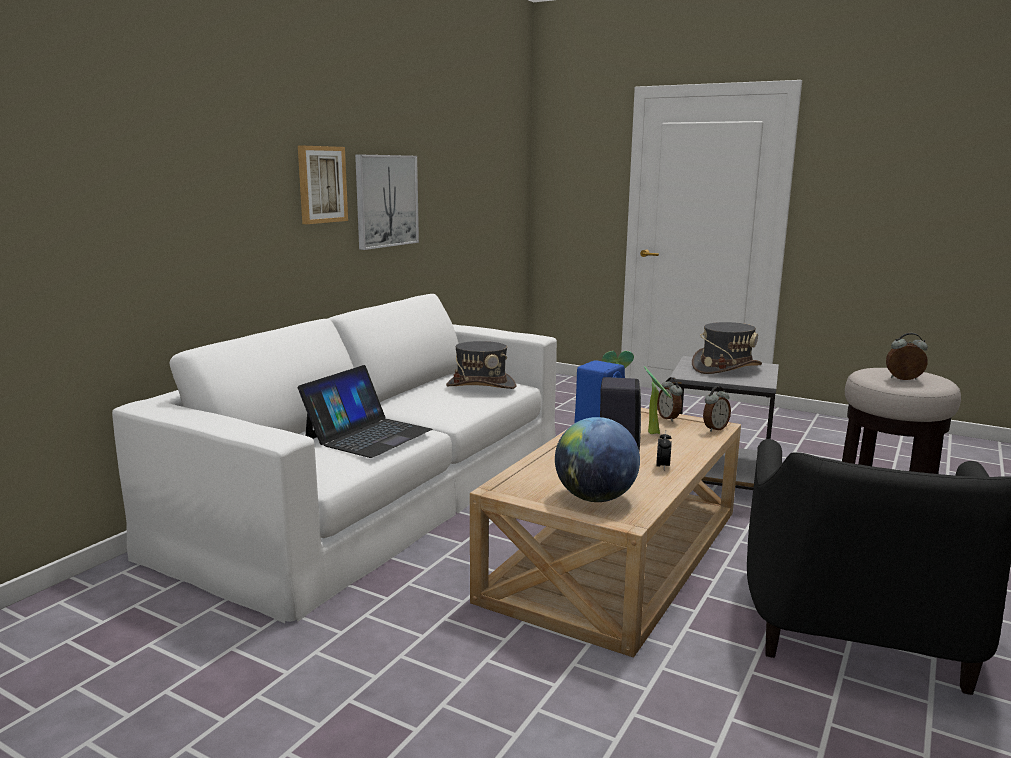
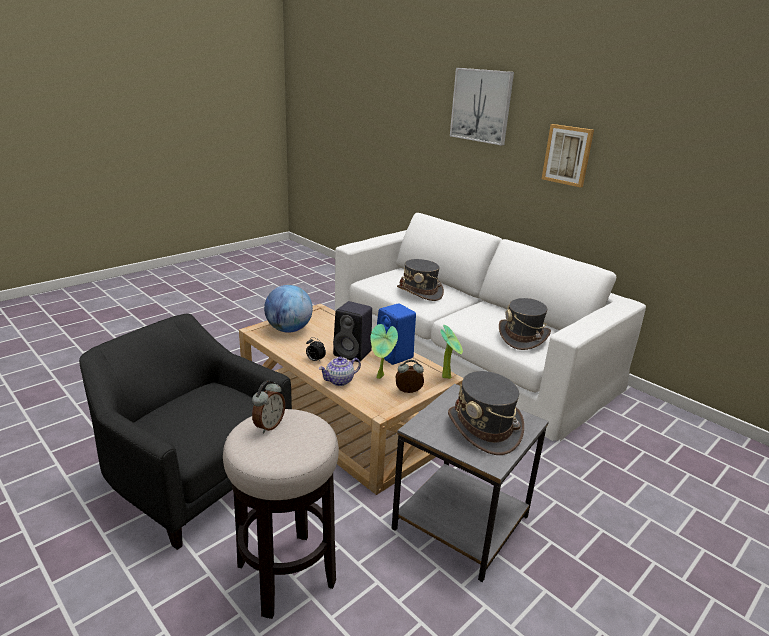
camera: 105 degrees right, 10 degrees up
(368, 435) = (420, 292): laptop -> grey hat
(386, 201) = (637, 184): picture -> picture (481, 105)
(693, 446) = (340, 381): none -> teapot
(714, 429) = (372, 404): alarm clock -> none

